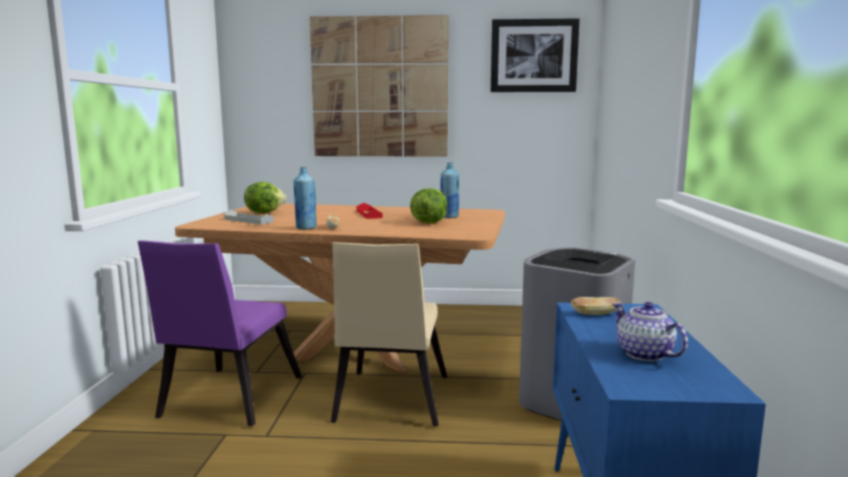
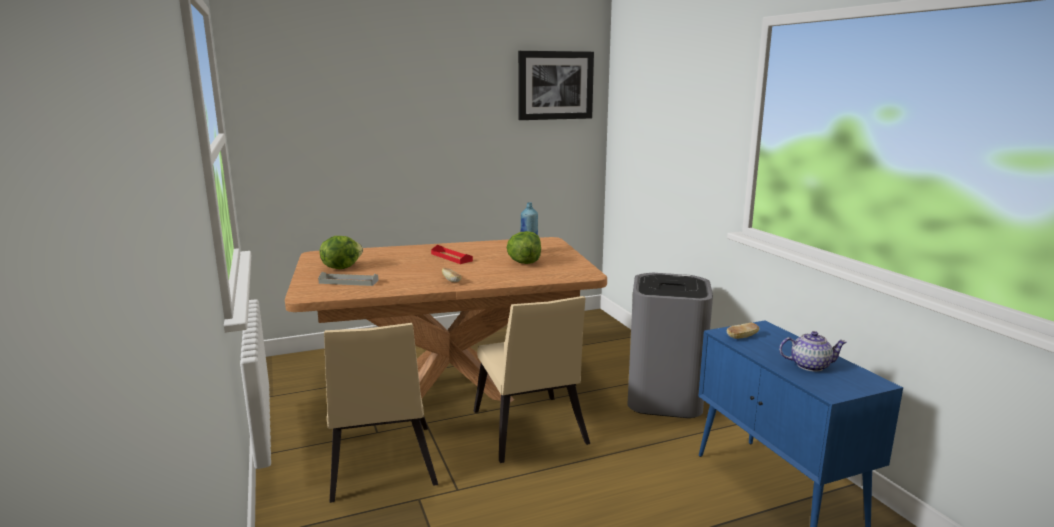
camera: 25 degrees left, 5 degrees up
(226, 400) = (381, 467): purple chair -> beige chair
(306, 228) = (428, 285): blue bottle -> none
(380, 87) = (411, 118): picture -> none
(644, 354) = (809, 365): teapot -> teapot turned 150 degrees clockwise

